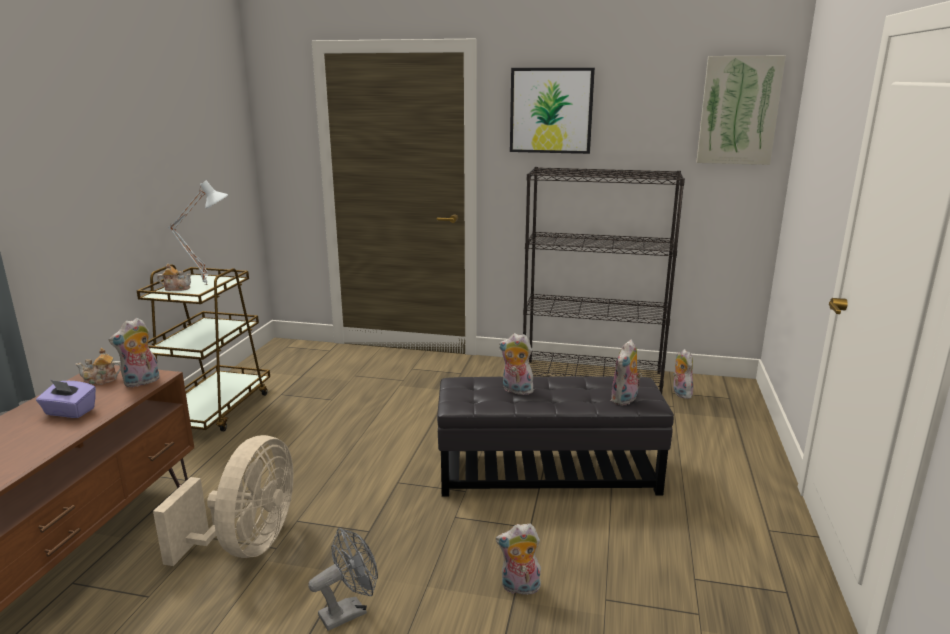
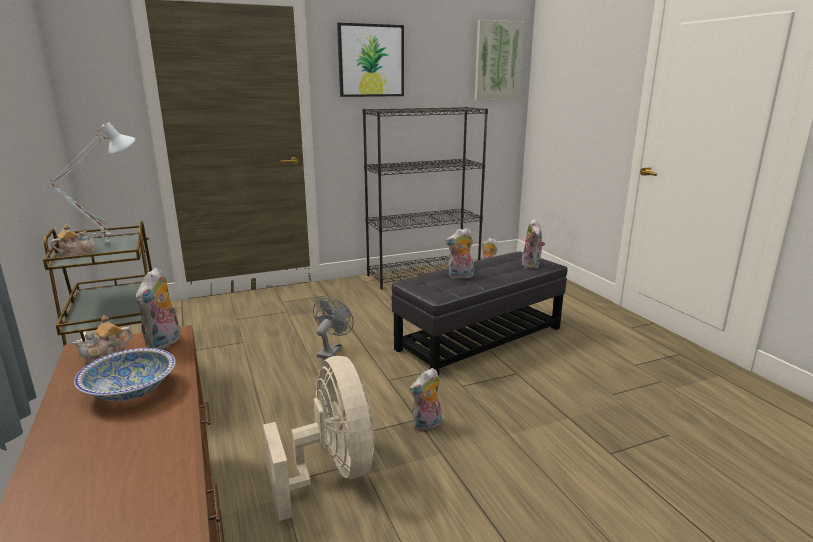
camera: 35 degrees left, 0 degrees up
(69, 412) = (131, 390): purple tissue box -> bowl
(349, 611) = (483, 475): grey fan -> grey fan (331, 351)
(519, 588) = (562, 409): plush toy -> plush toy (427, 425)

